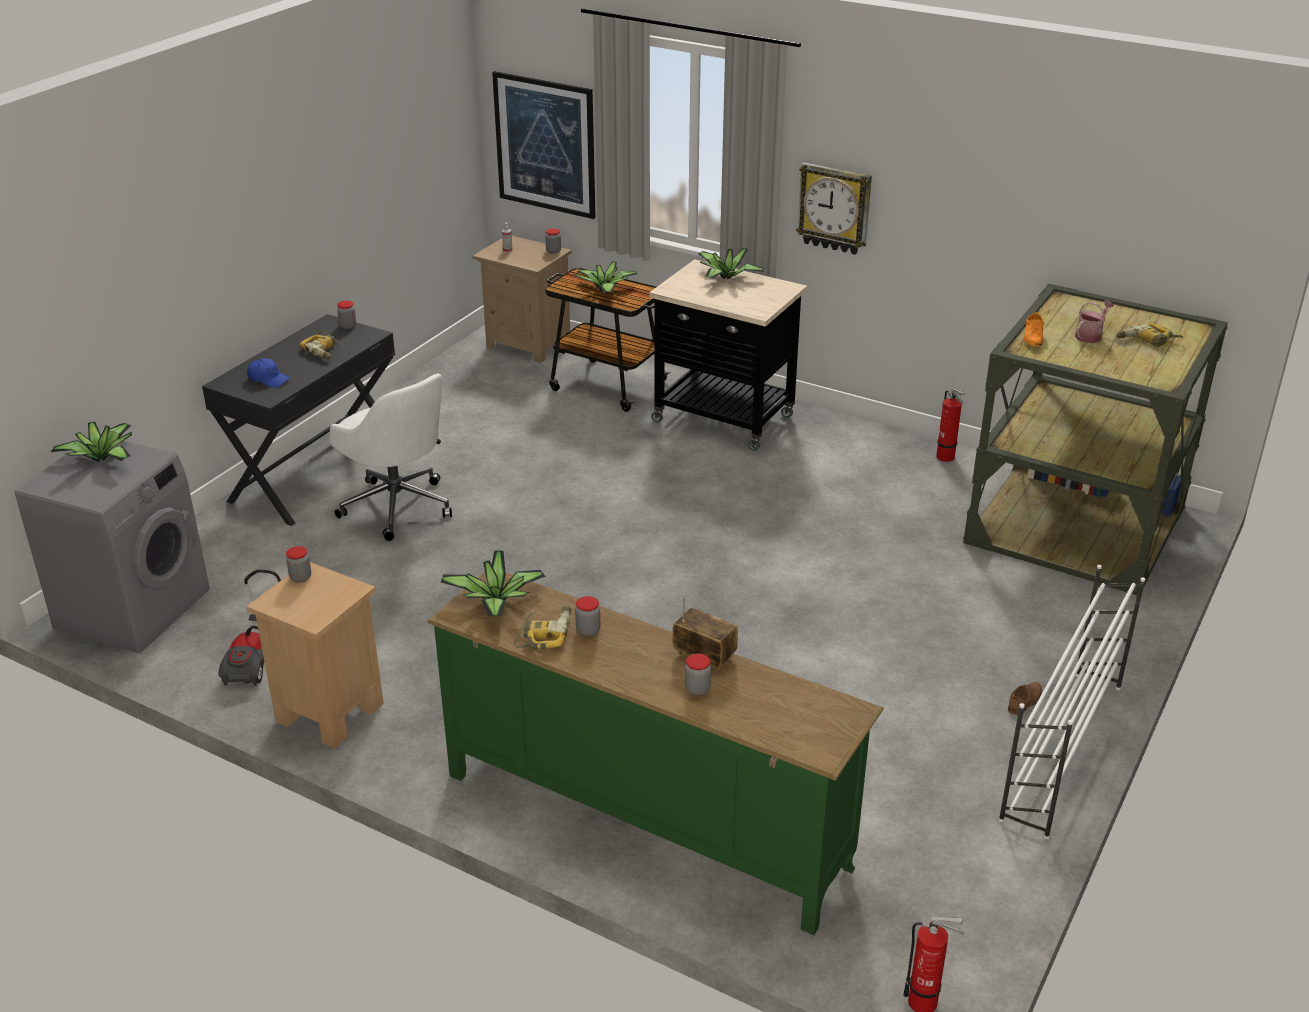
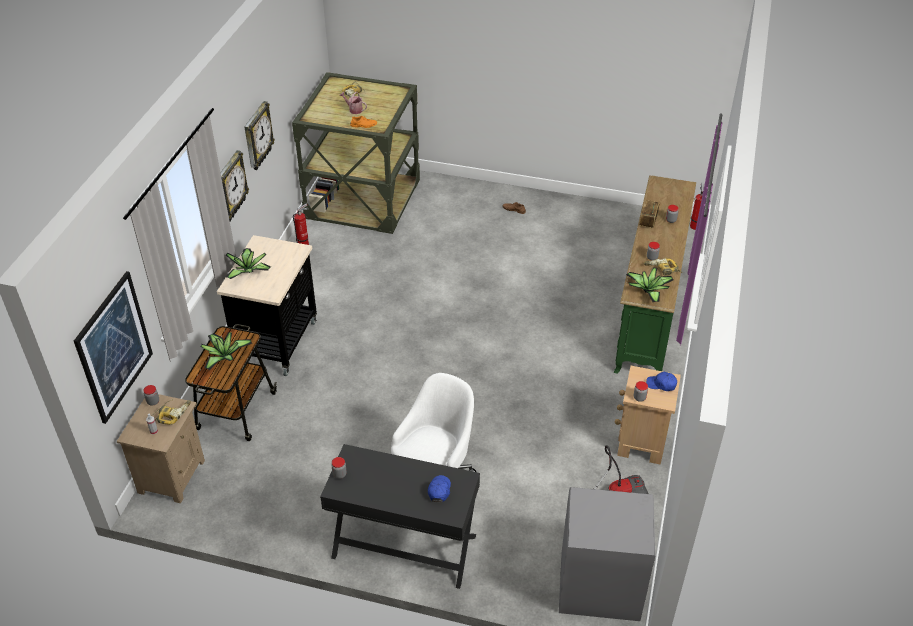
camera: 105 degrees left, 10 degrees up
(102, 458) = (595, 525): potted plant -> none
(310, 607) = (661, 384): none -> blue cap
(324, 350) = (384, 474): power drill -> power drill (172, 413)
(938, 210) = (257, 136): none -> wall clock
(1061, 751) = (542, 199): white shoe rack -> none

